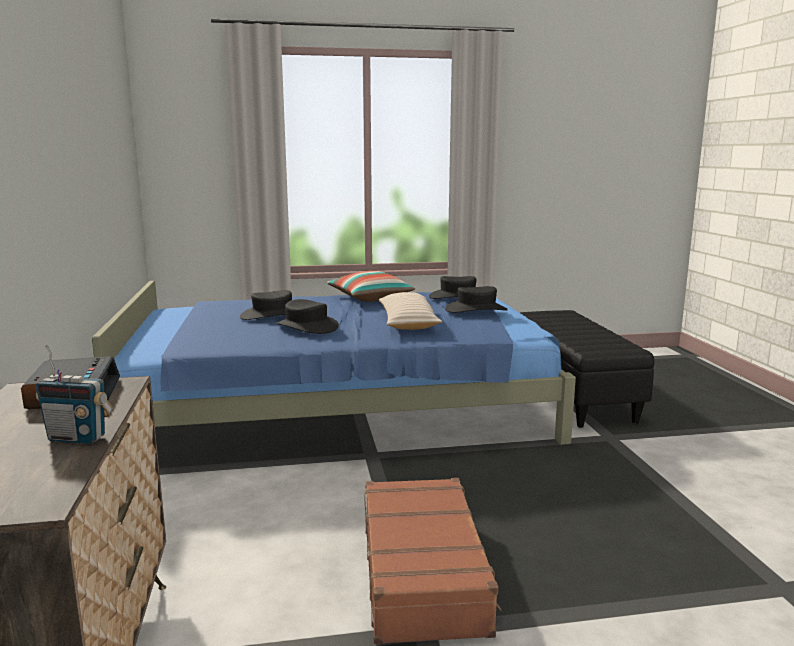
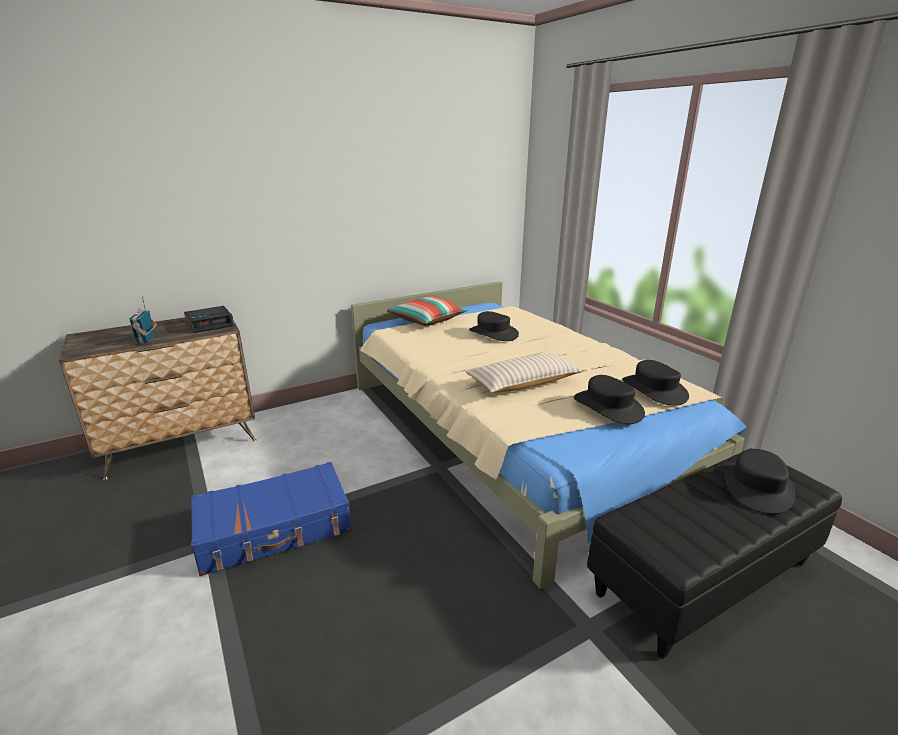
camera: 70 degrees right, 10 degrees up
(306, 327) = (467, 350): black hat -> black hat (756, 487)
(344, 411) = (513, 434): blue bed -> beige bed
(370, 298) = (595, 353): pillow -> pillow (427, 320)
(424, 572) = (275, 529): brown suitcase -> blue suitcase

